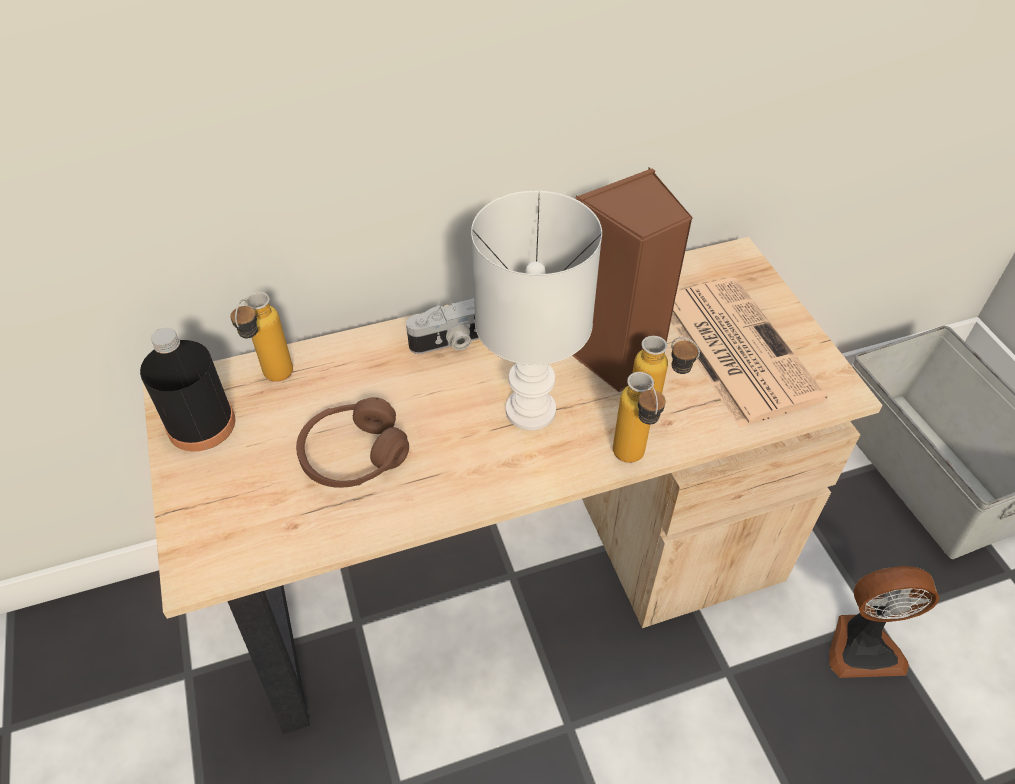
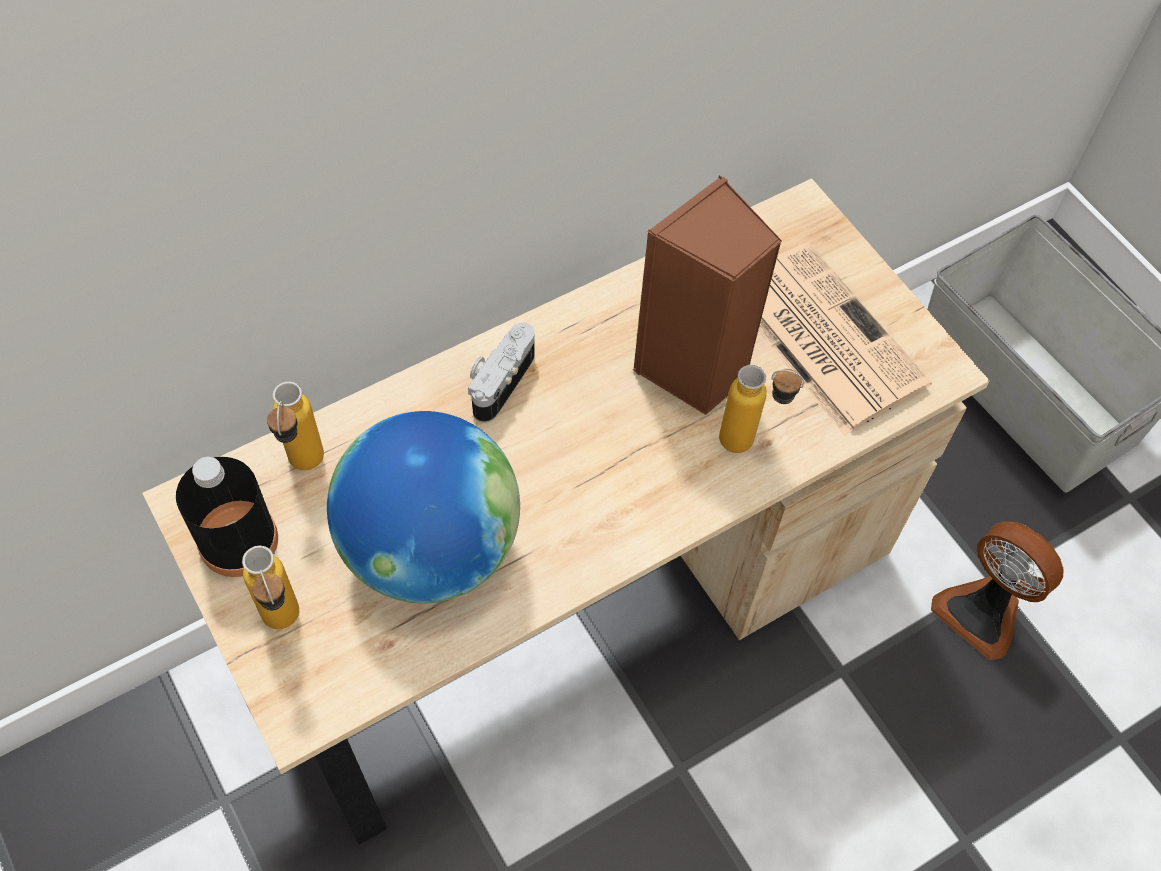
camera: 15 degrees left, 10 degrees up
(354, 455) = (429, 547): brown headphones -> globe
(451, 342) = (499, 381): camera -> camera turned 150 degrees clockwise
(528, 410) = (610, 454): white table lamp -> none
(632, 462) = (738, 498): bottle -> bottle (285, 627)
(863, 645) = (982, 611): fan -> fan turned 60 degrees clockwise

